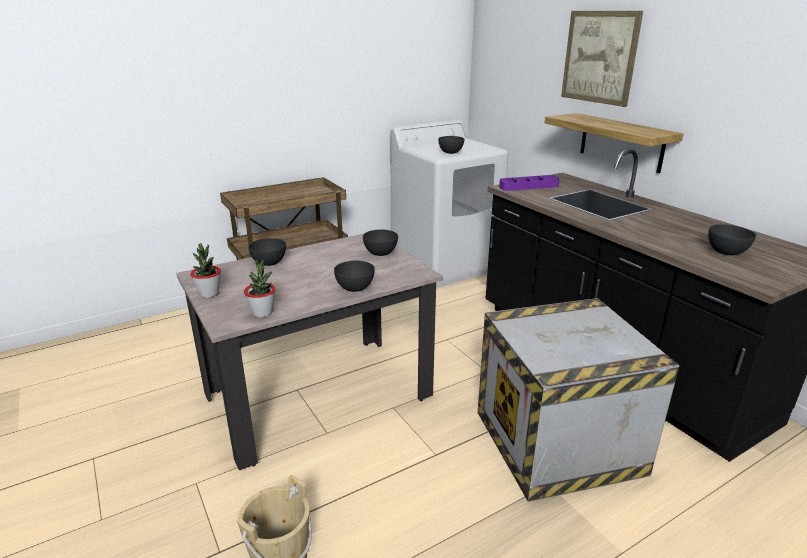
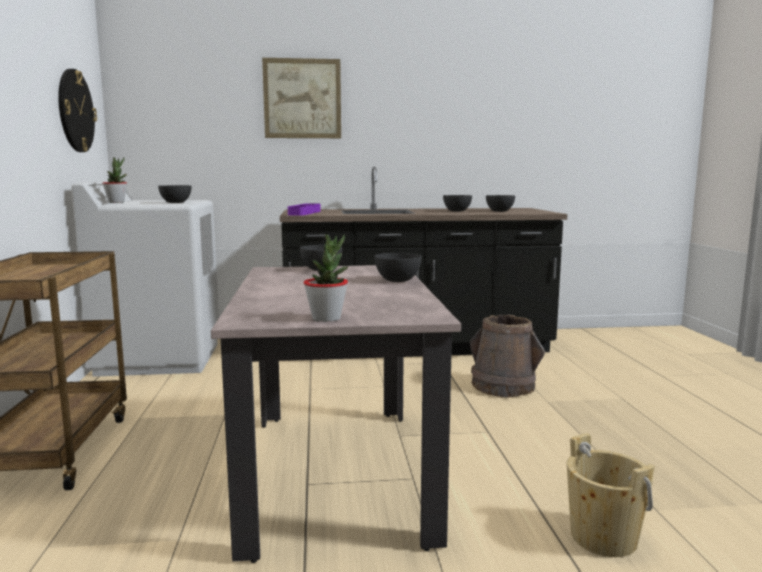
camera: 65 degrees left, 15 degrees down
(262, 313) = (418, 305): potted plant -> potted plant (116, 202)
(268, 263) = (269, 296): grey bowl -> grey bowl (457, 211)
(416, 69) = (75, 111): none -> wall clock
(558, 443) = (503, 386): crate -> brown bucket
(621, 142) = (342, 169): shelf -> none

